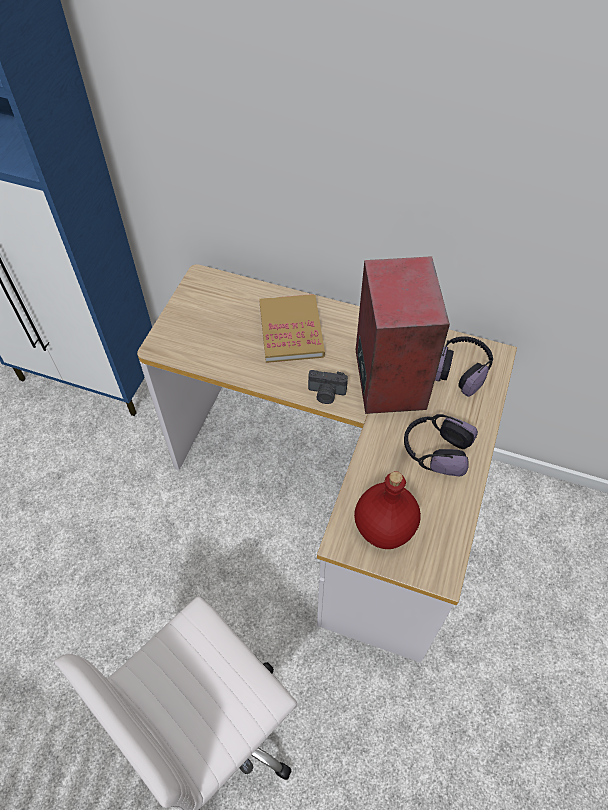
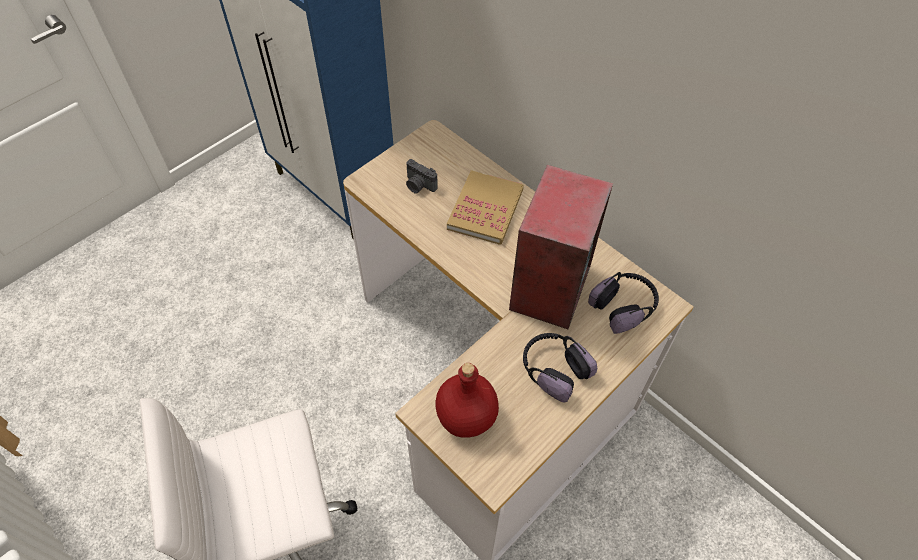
camera: 25 degrees right, 0 degrees up
(326, 394) = (484, 278): camera -> camera (419, 185)

